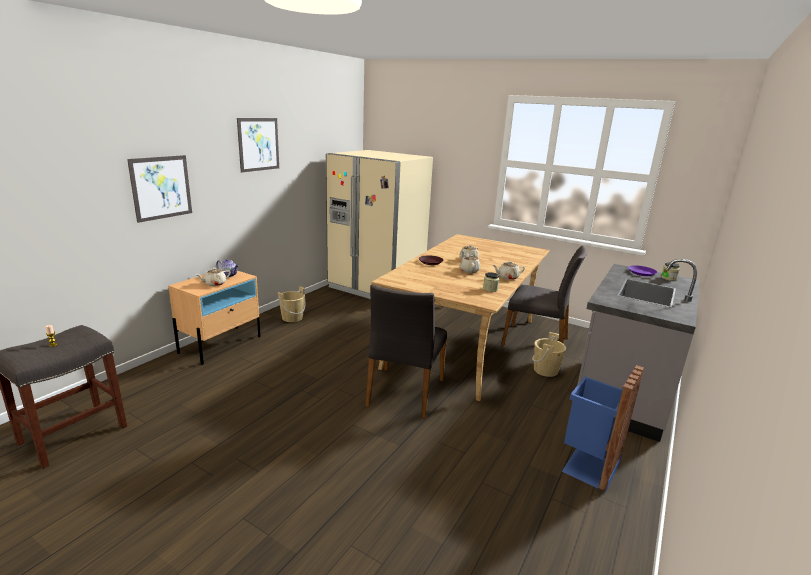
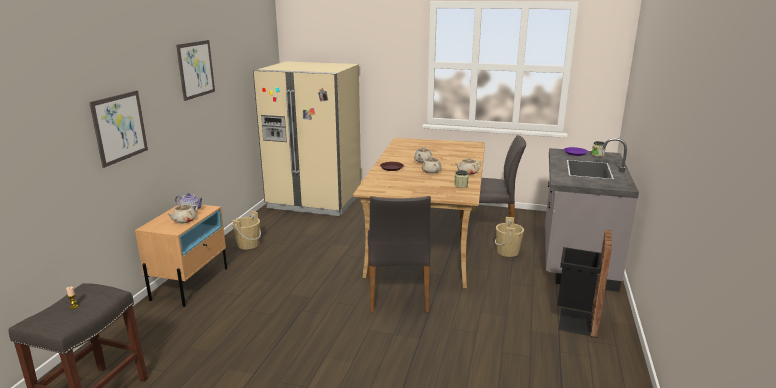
camera: 15 degrees left, 0 degrees up
(587, 466) = (575, 321): blue trash can -> black trash can

